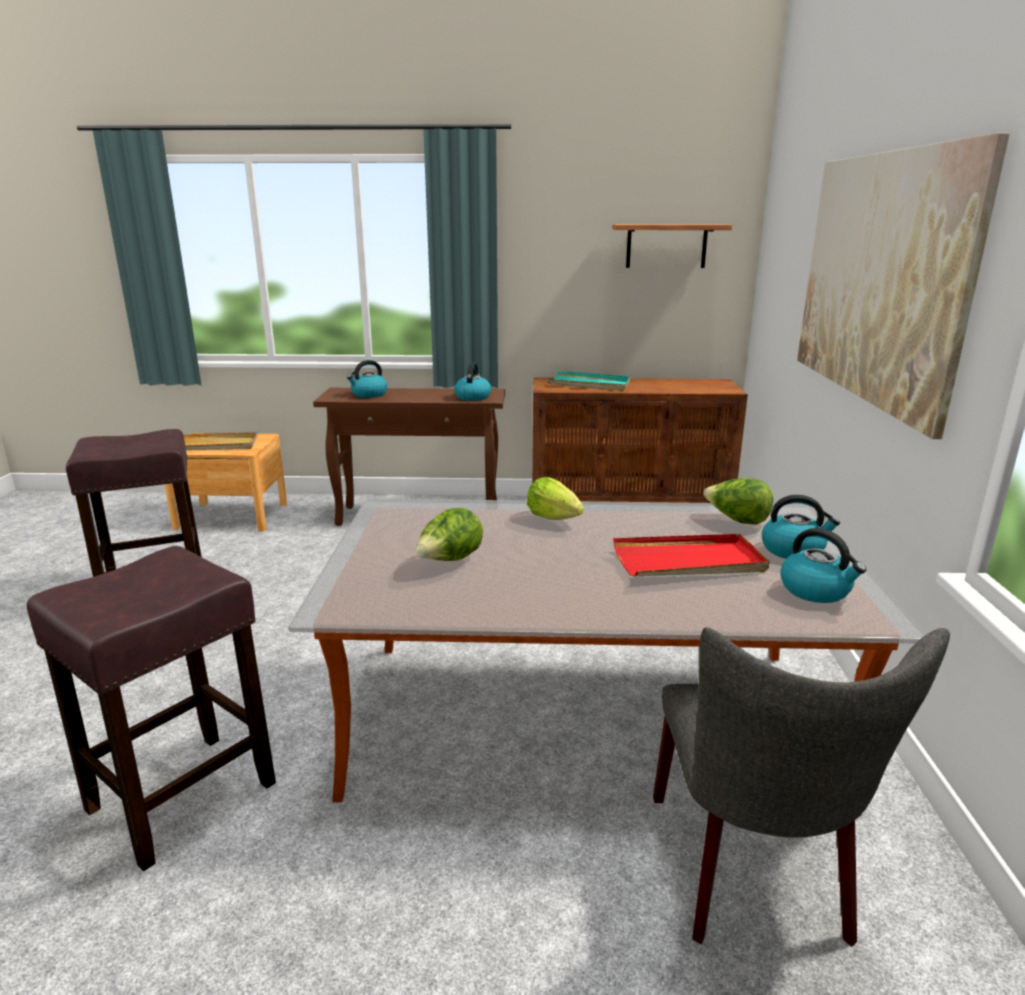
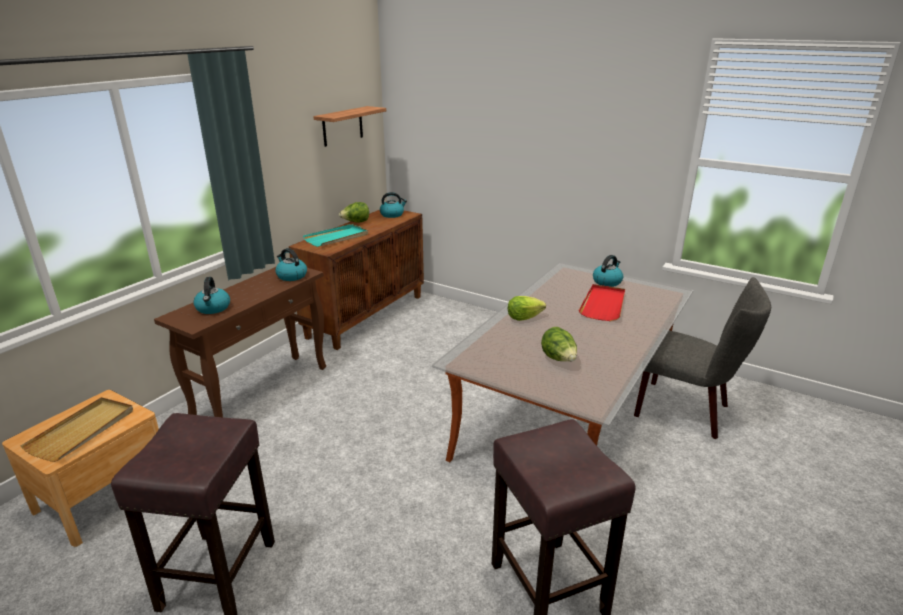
camera: 60 degrees left, 5 degrees up
(737, 520) = (566, 280): lettuce -> lettuce (355, 222)
(816, 590) = (647, 292): kettle -> kettle (392, 214)
(878, 278) = (559, 142): picture -> none

